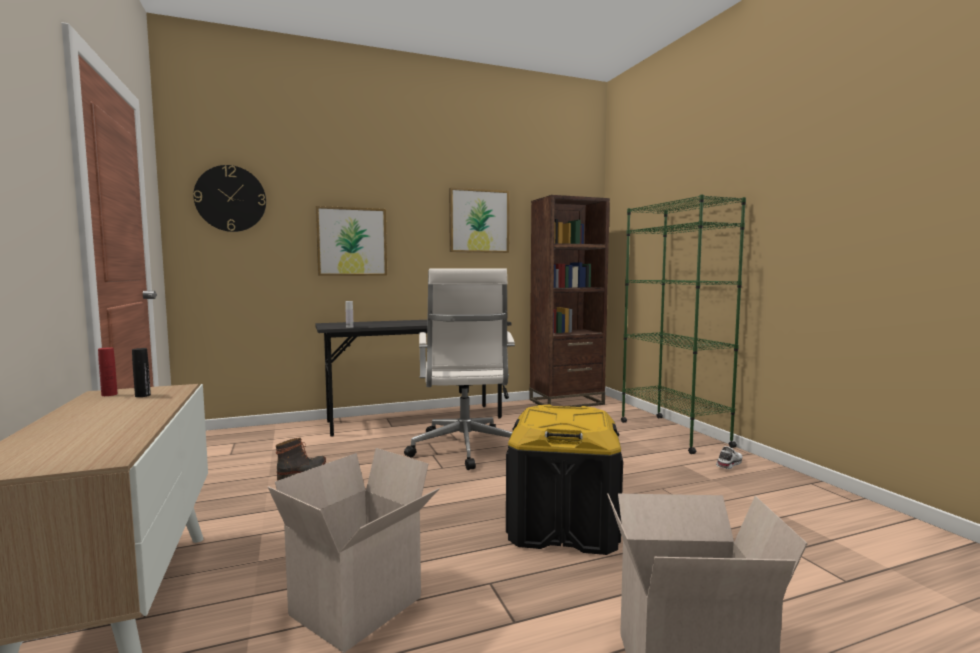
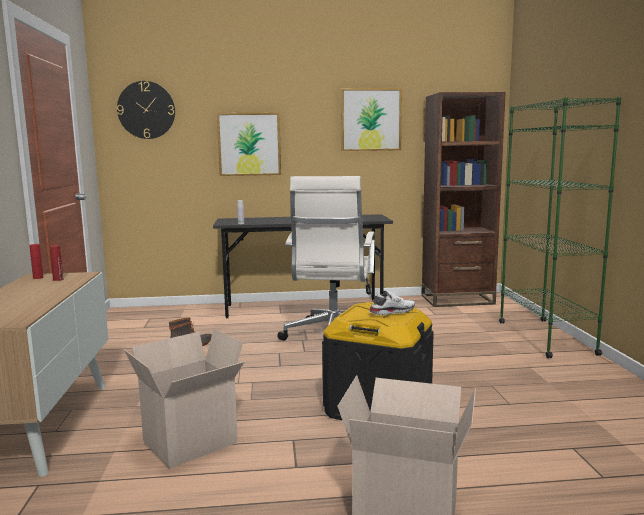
camera: 15 degrees right, 5 degrees up
(142, 395) = (58, 279): black bottle -> red bottle
(728, 464) = (578, 370): white shoe -> white shoe (391, 312)

